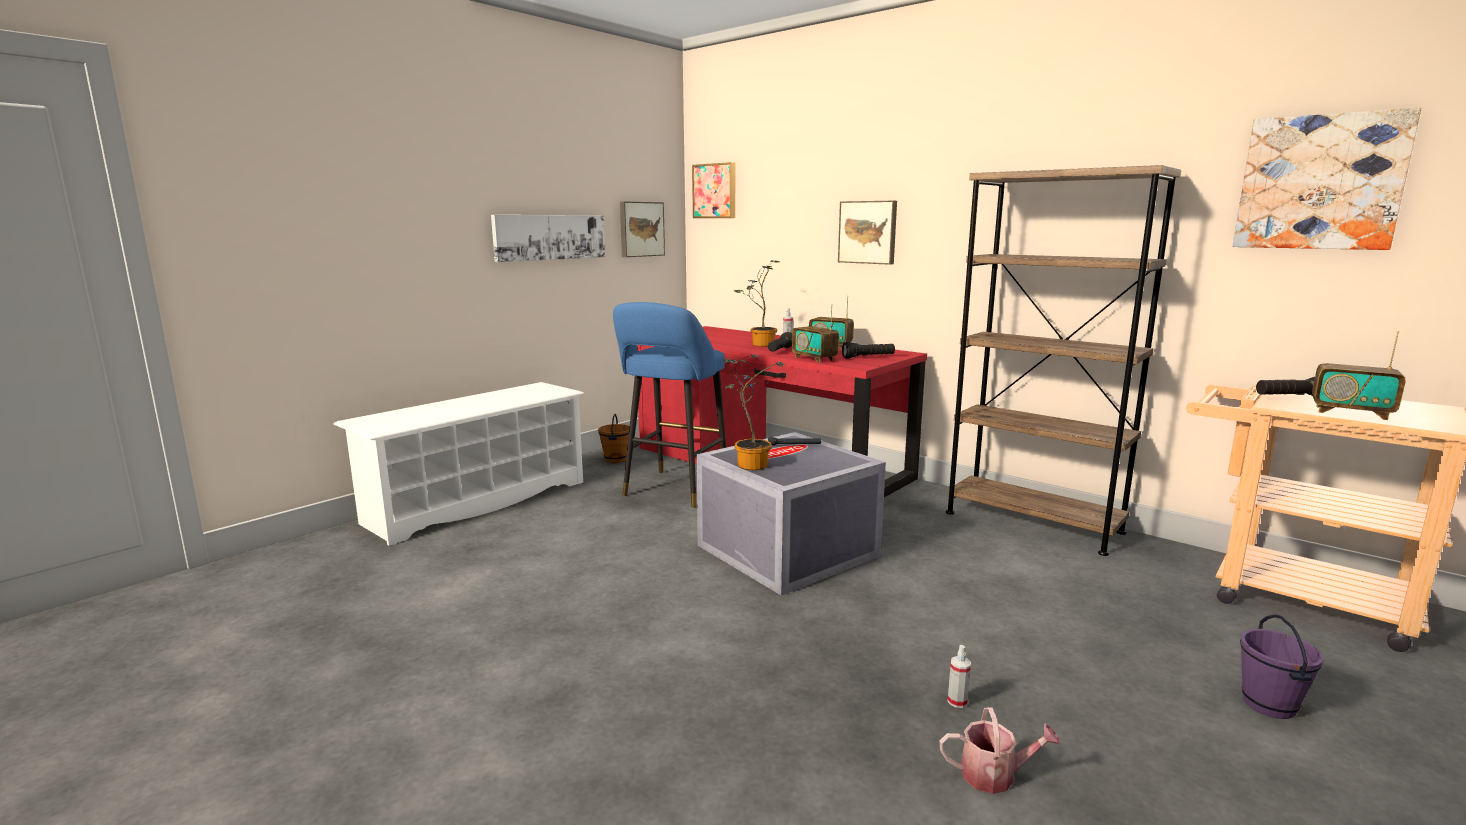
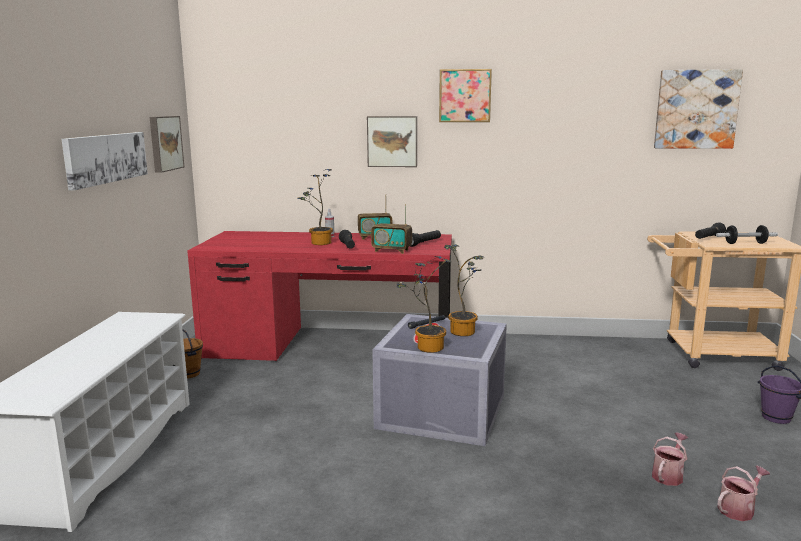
camera: 35 degrees left, 0 degrees up
(673, 490) = (285, 388): blue stool -> none
(715, 191) = (227, 104): picture -> picture (465, 96)
(821, 458) = (464, 331): none -> potted plant
(957, 701) = (668, 475): spray bottle -> watering can
(1032, 522) = (551, 345): brown bookcase -> none
(1350, 413) = (745, 243): radio -> dumbbell

